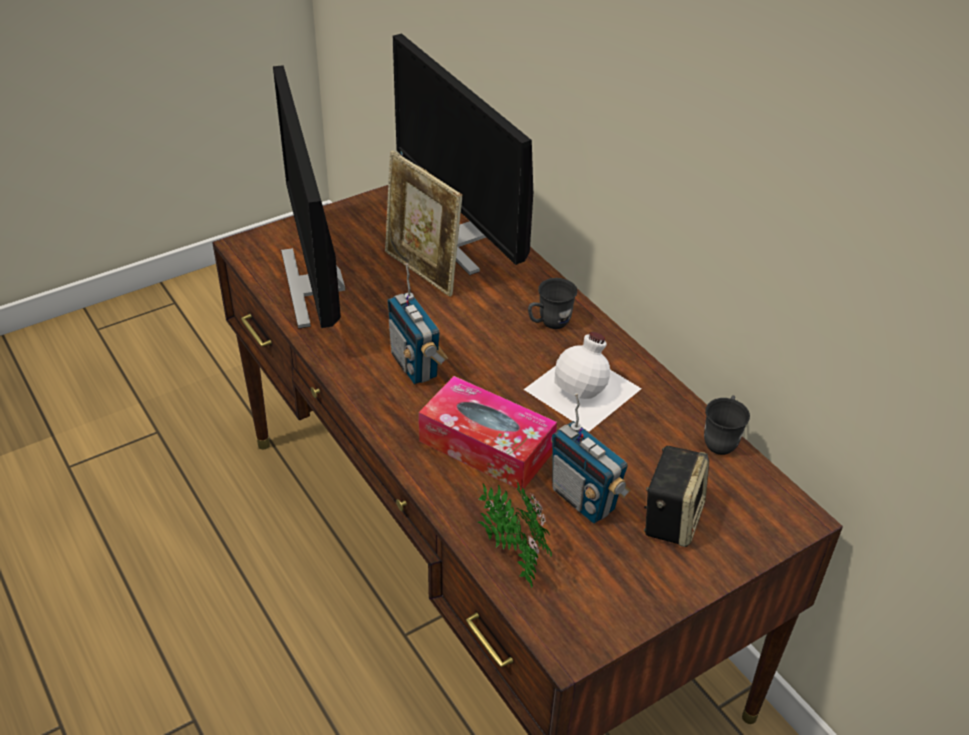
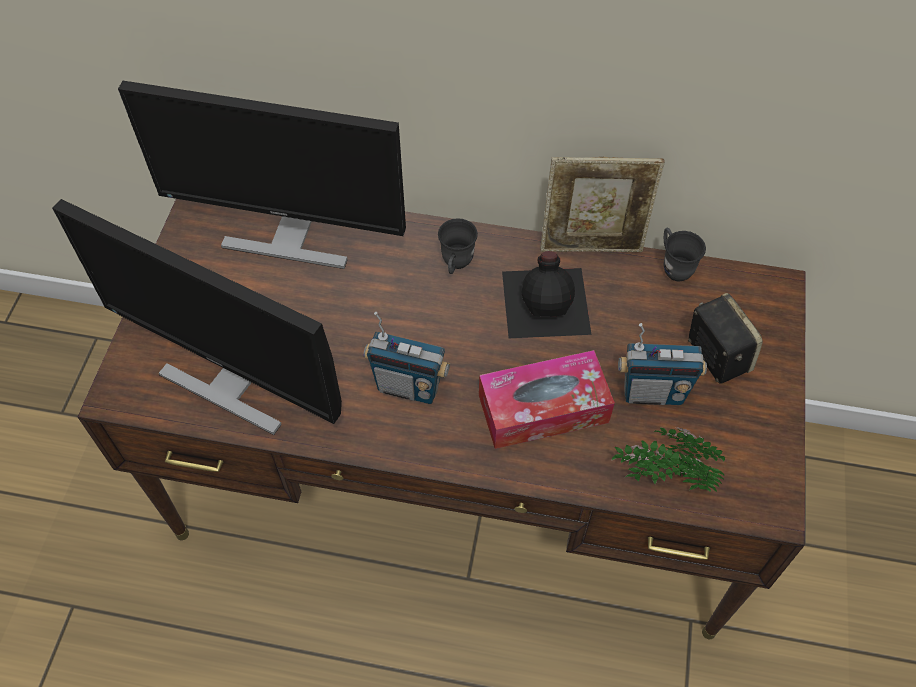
camera: 45 degrees left, 15 degrees up
(422, 272) = (303, 296): picture frame -> picture frame (592, 247)
(584, 389) = (547, 301): white bottle -> black bottle

